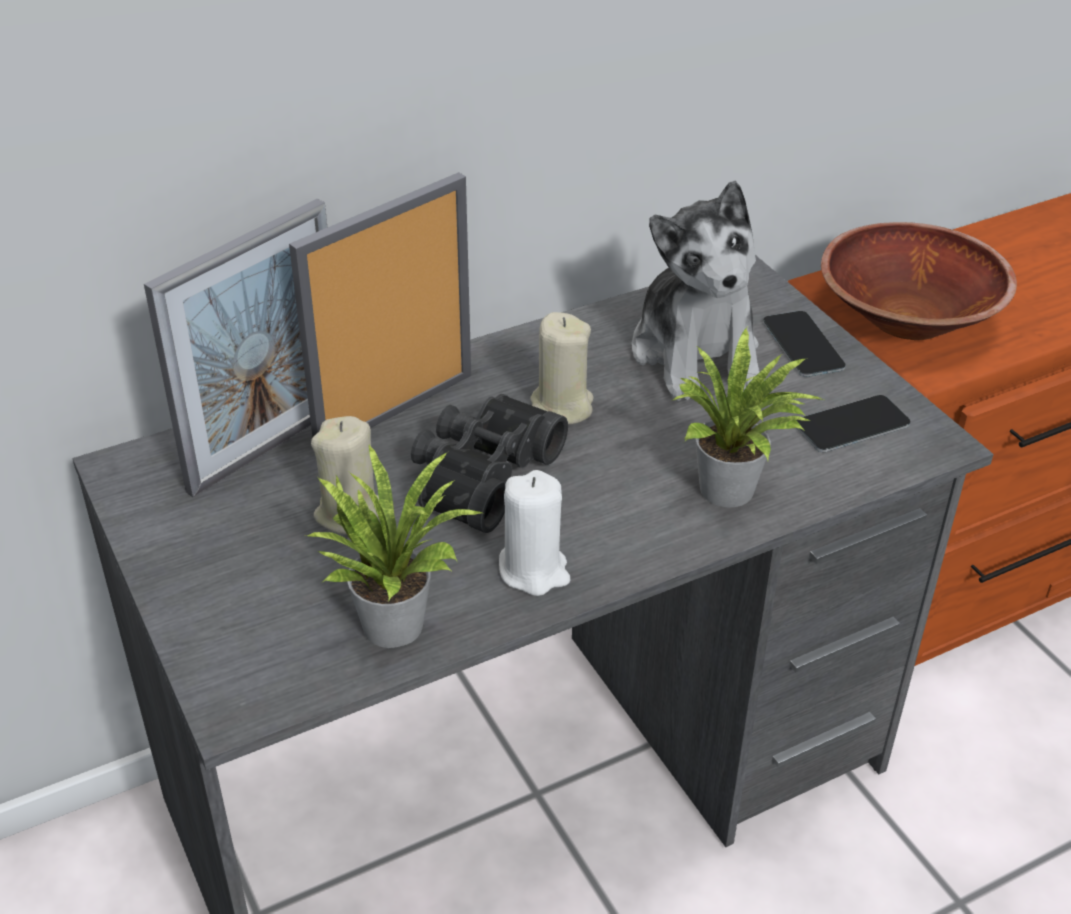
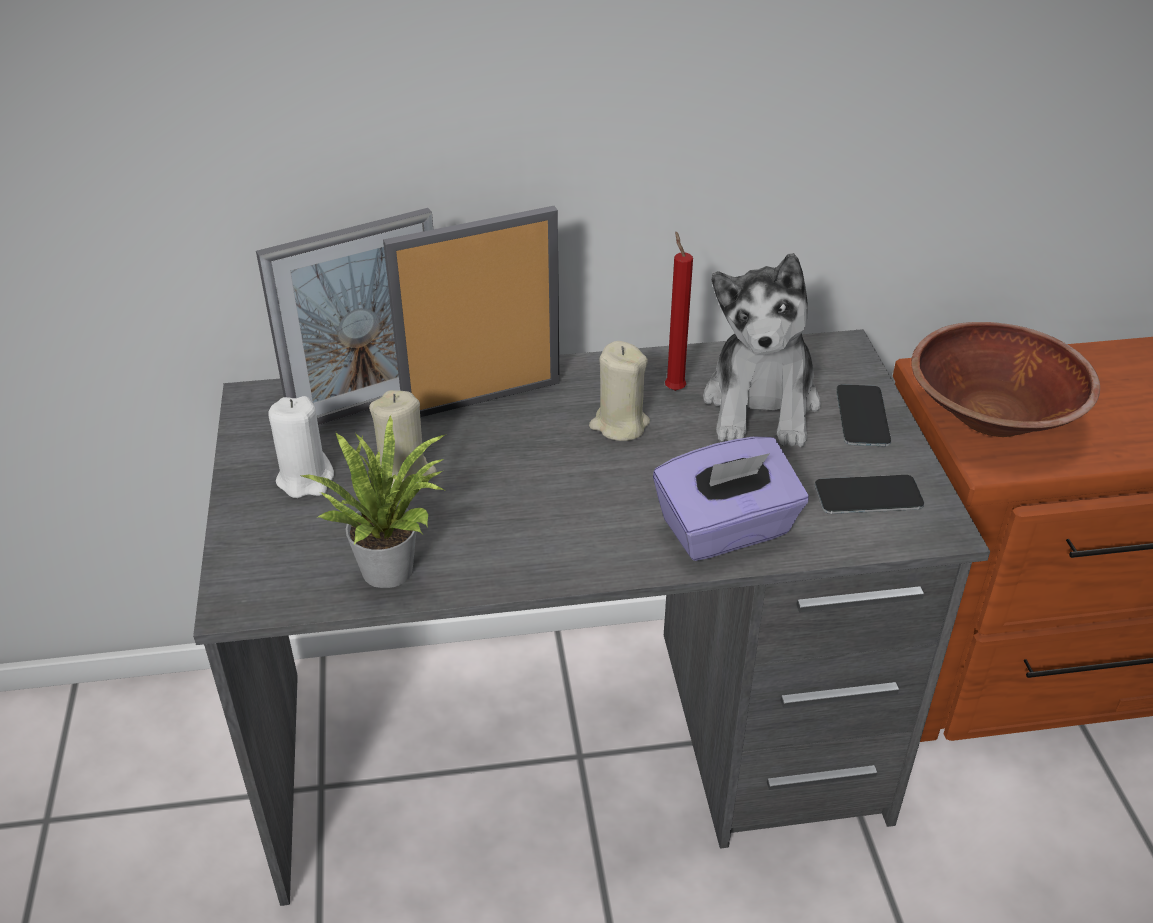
camera: 20 degrees right, 0 degrees up
(479, 474) = (522, 465): black binoculars -> none
(534, 570) = (522, 553): white candle -> white candle (306, 479)
(597, 356) = (673, 388): none -> red candle
(732, 493) = (726, 530): potted plant -> purple tissue box

